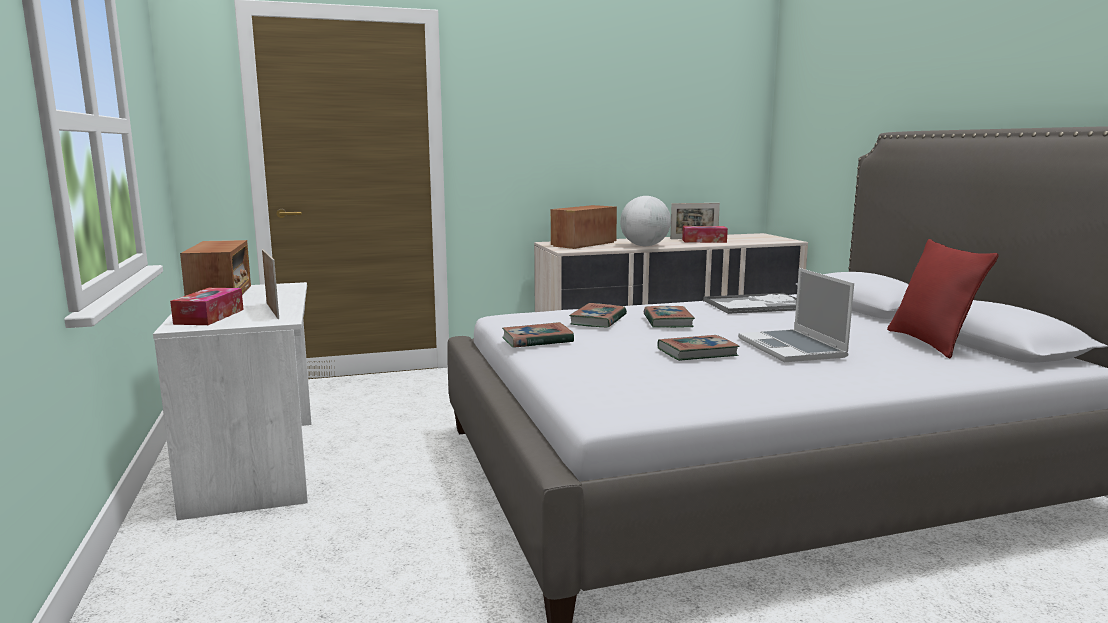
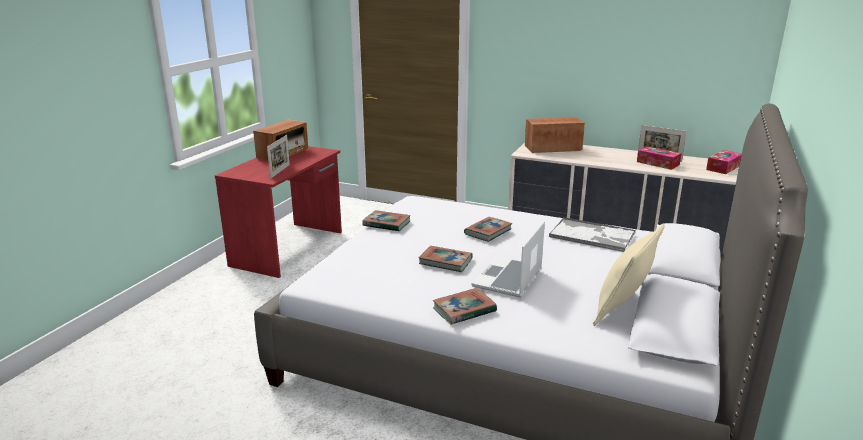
camera: 40 degrees right, 10 degrees up
(209, 316) = (251, 169): tissue box -> tissue box (723, 167)
(257, 464) = (289, 248): white desk -> red desk
(598, 320) = (449, 218): book -> book (464, 310)
(644, 246) = (591, 160): globe -> none
(930, 343) = (622, 309): red pillow -> beige pillow

